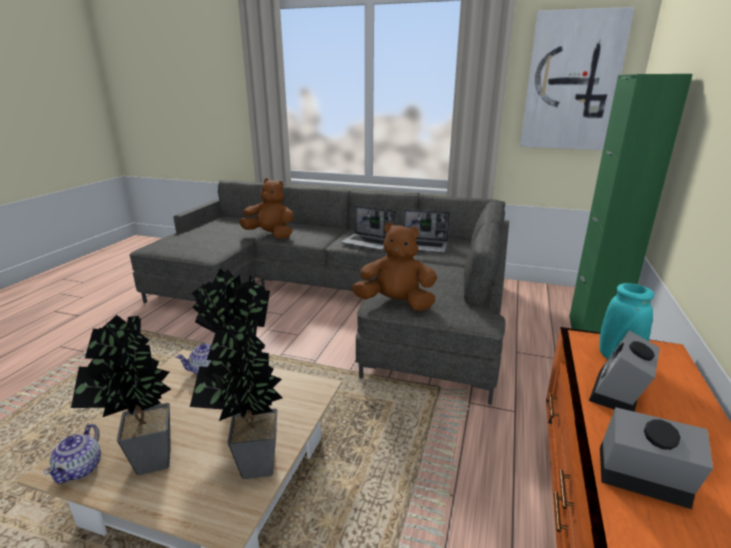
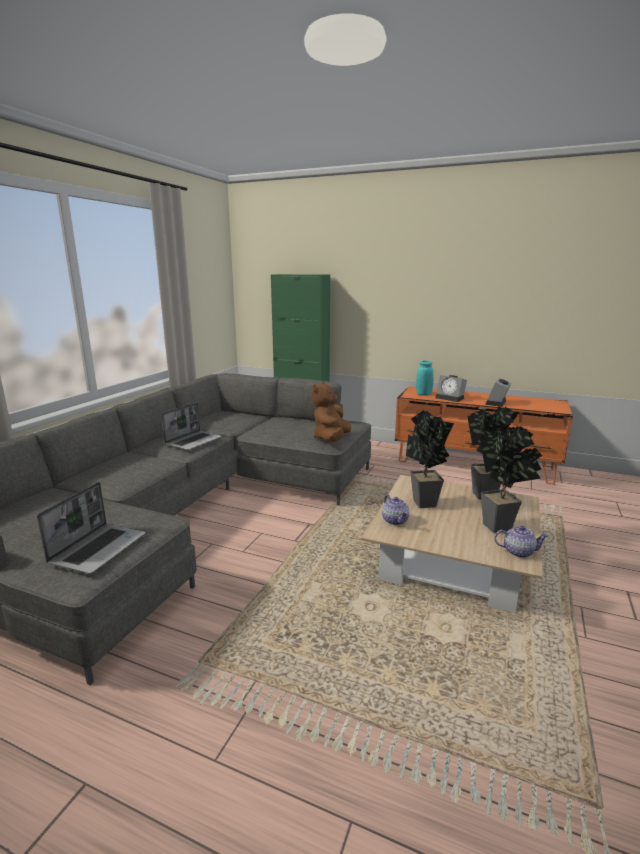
camera: 85 degrees left, 5 degrees down
(270, 235) = (115, 487): brown plush toy -> none
(423, 246) = (220, 425): laptop -> laptop (98, 549)
(572, 82) = (208, 279): picture -> none

